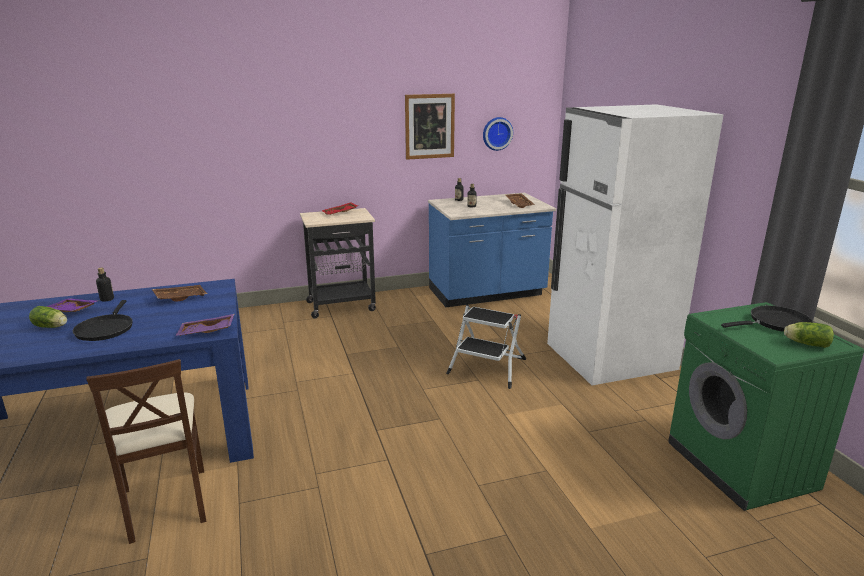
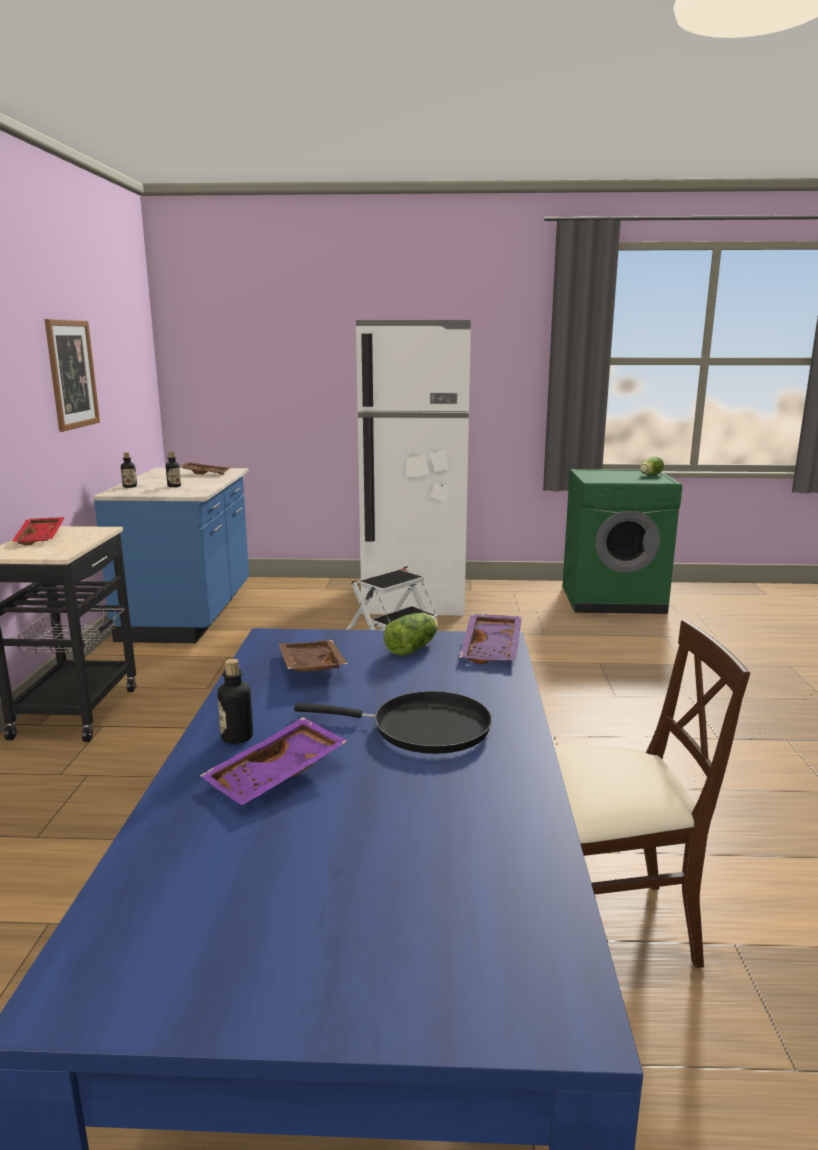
camera: 70 degrees left, 5 degrees down
(52, 327) = (364, 792): lettuce -> lettuce (414, 648)
(496, 133) = (122, 384): wall clock -> none
(776, 323) = (612, 473): black frying pan -> none

